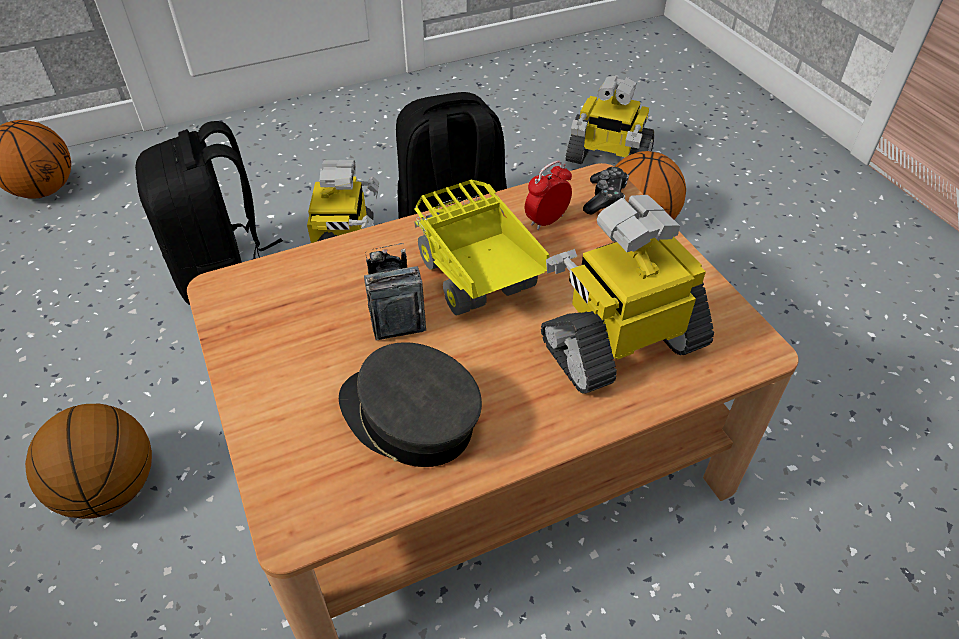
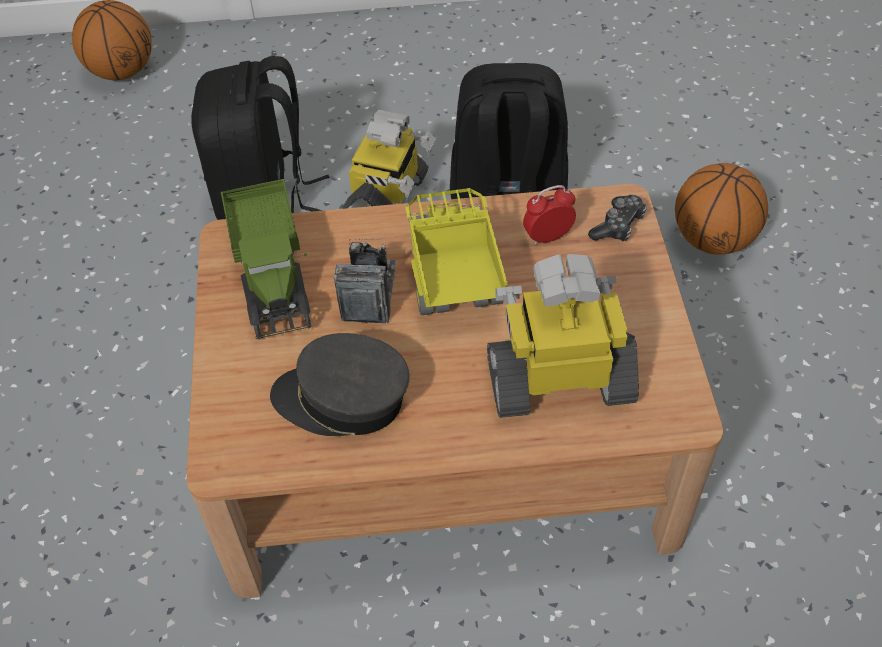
camera: 20 degrees right, 5 degrees up
(110, 490) = (111, 388): basketball -> none
(284, 313) = (273, 276): none -> toy truck
(409, 419) = (343, 400): grey cap -> grey cap turned 45 degrees counterclockwise
(607, 160) = (712, 154): toy robot -> none

